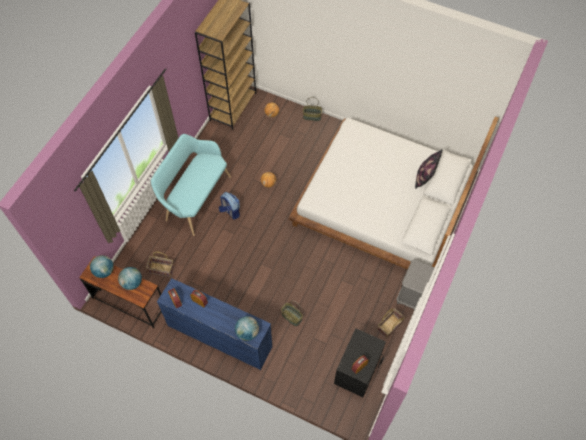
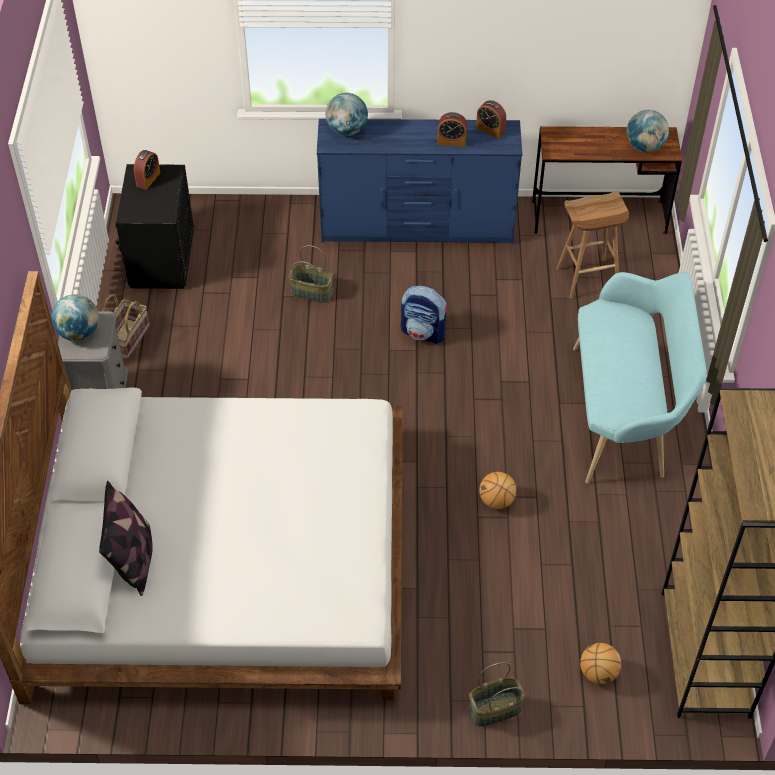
camera: 155 degrees right, 10 degrees down
(132, 283) = (586, 148): globe -> globe (79, 333)
(162, 269) = (587, 279): basket -> brown stool
(230, 211) = (536, 416): backpack -> backpack (424, 332)

